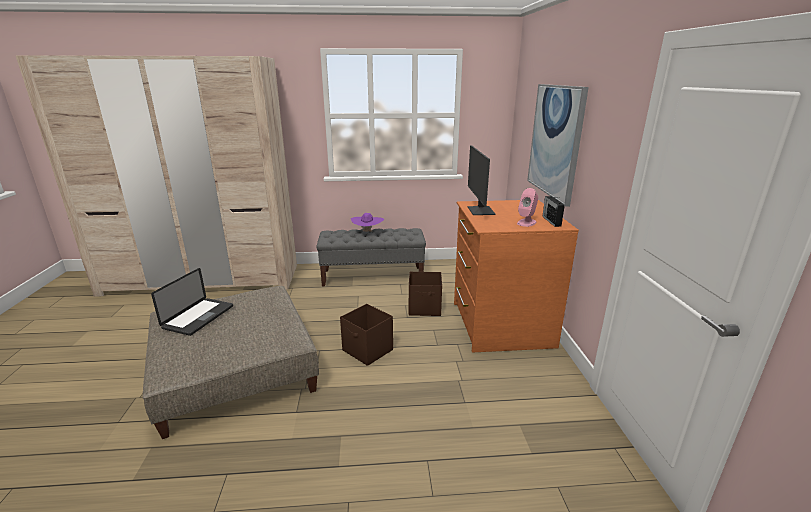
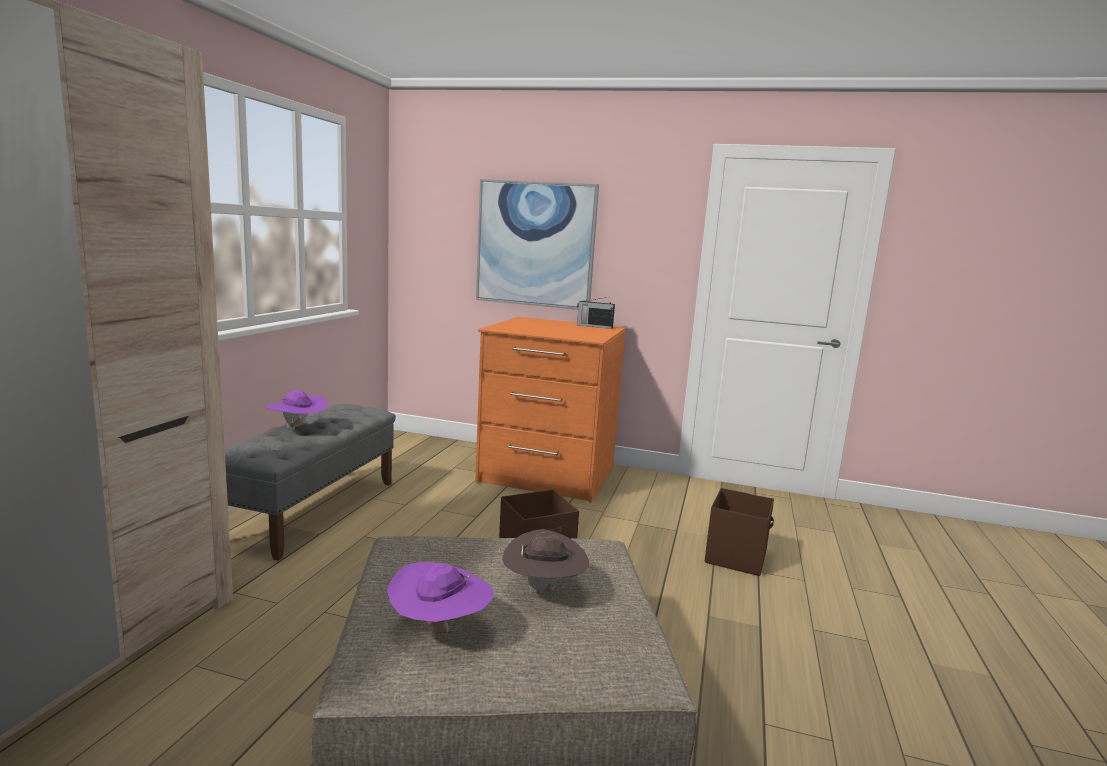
camera: 70 degrees left, 10 degrees down
(198, 317) = (439, 628): laptop -> purple hat
(239, 334) = (544, 589): none -> brown hat
(425, 308) = (465, 500): brown storage box -> brown storage box (736, 557)
(480, 211) = (531, 330): monitor -> none
(526, 222) = (591, 330): pink speaker -> none

